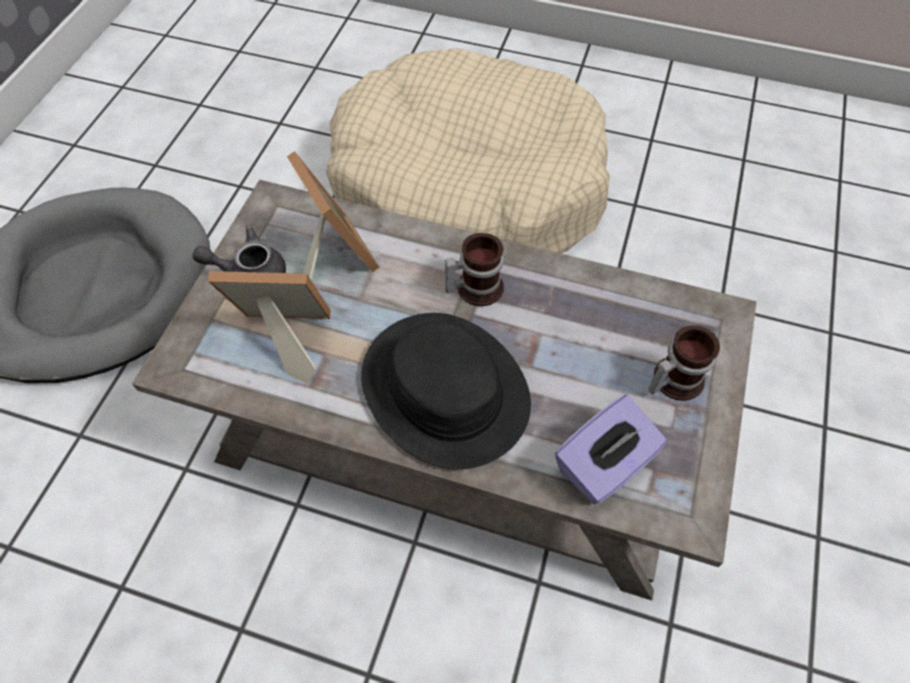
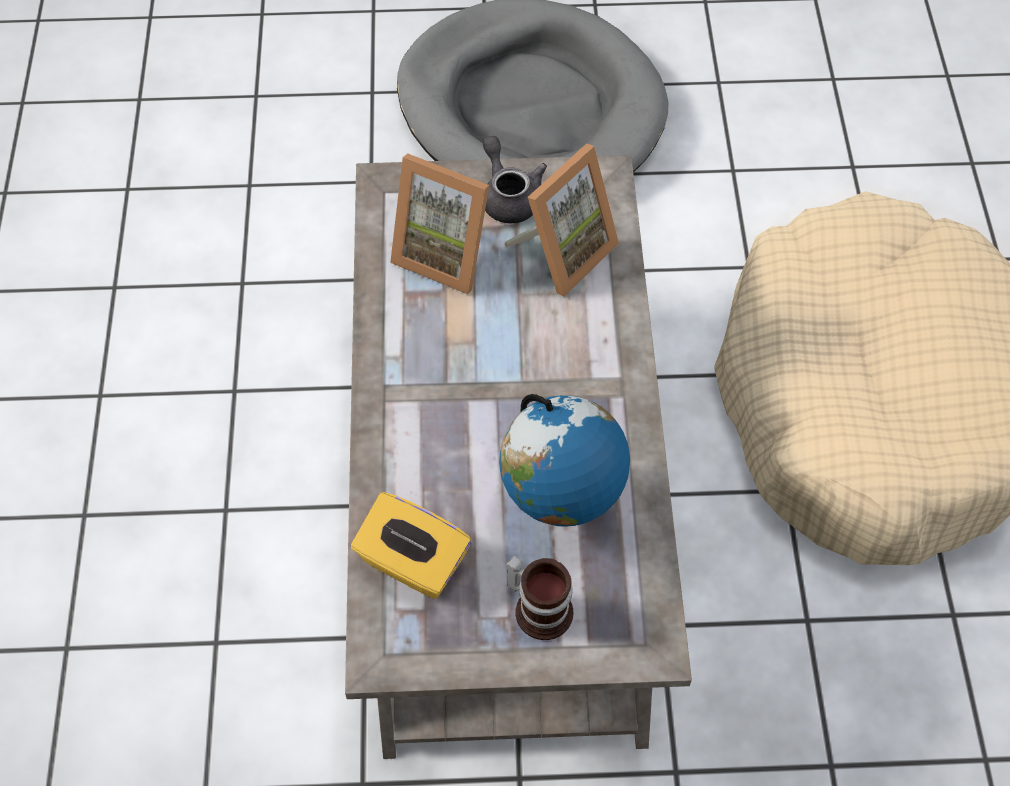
camera: 70 degrees right, 0 degrees up
(285, 340) = (445, 253): picture frame -> picture frame turned 135 degrees clockwise
(444, 390) = (443, 401): black hat -> none
(474, 287) = (579, 389): mug -> none
(581, 335) = (560, 505): none -> globe
(604, 465) = (412, 563): purple tissue box -> yellow tissue box

